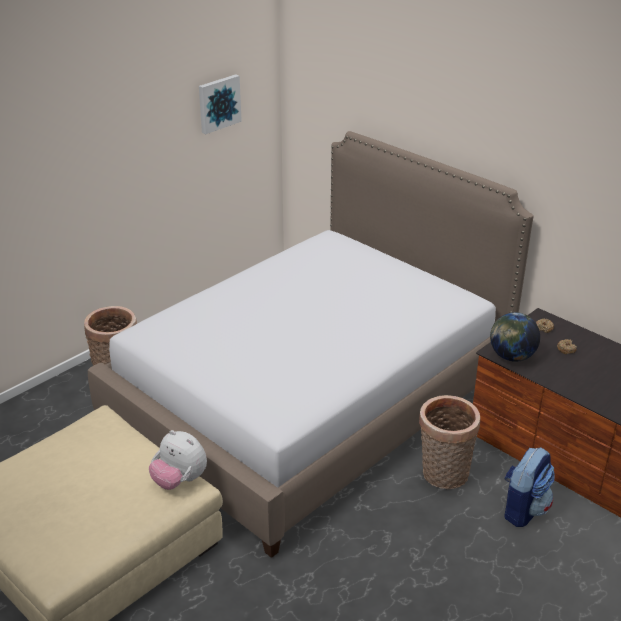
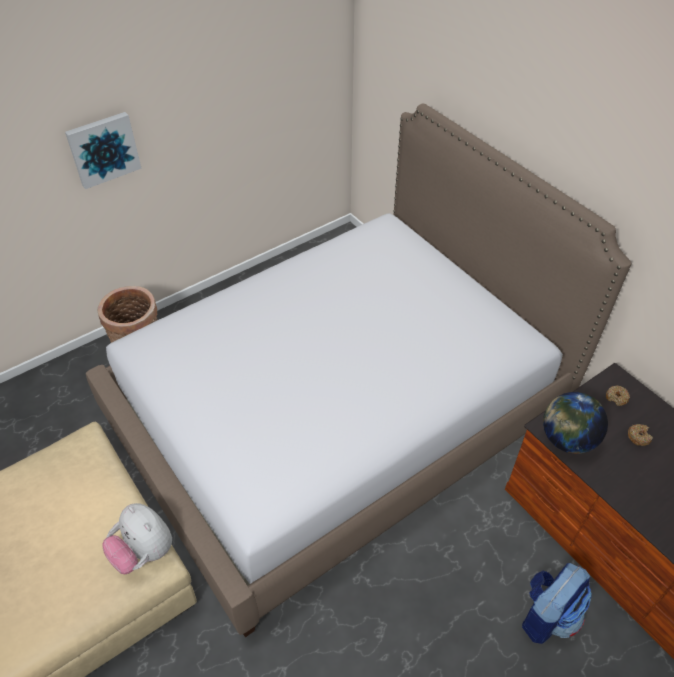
camera: 10 degrees right, 15 degrees up
(218, 103) = (270, 53): picture -> picture (103, 149)
(443, 476) = (463, 549): basket -> none

